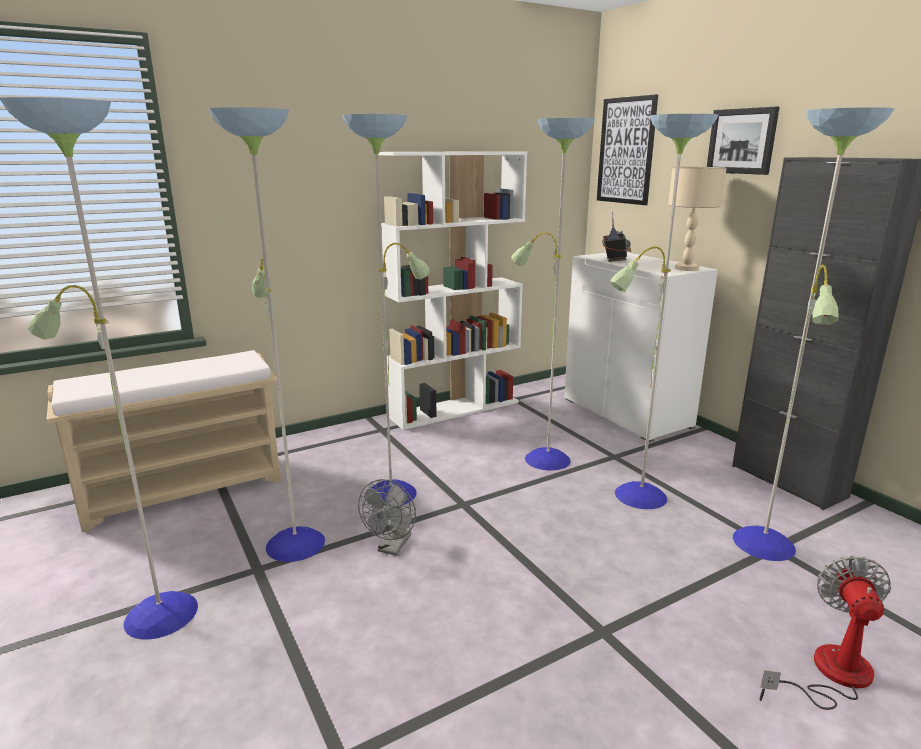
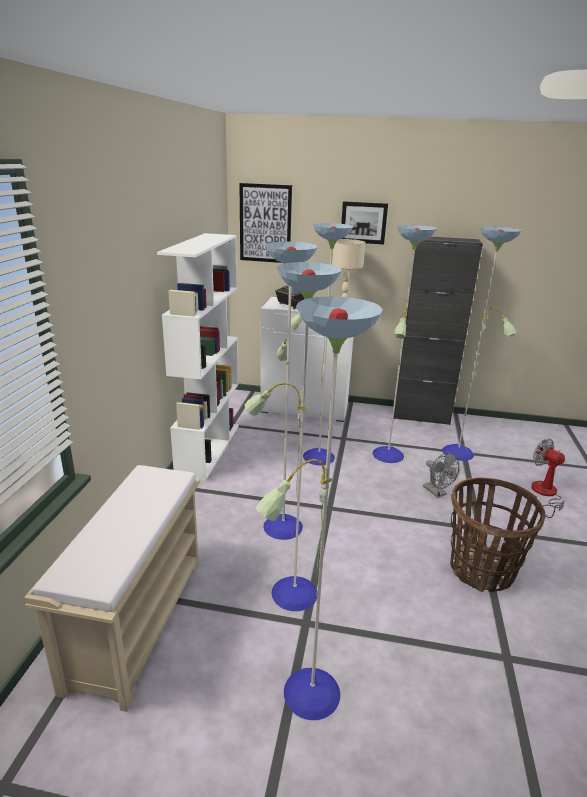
camera: 50 degrees left, 5 degrees up
(392, 547) = (344, 555): grey fan -> grey fan (437, 493)
(507, 667) = (481, 570): none -> basket

